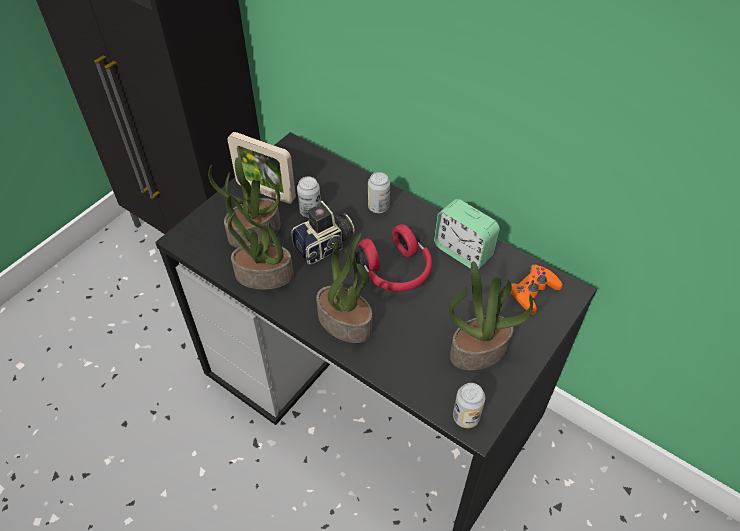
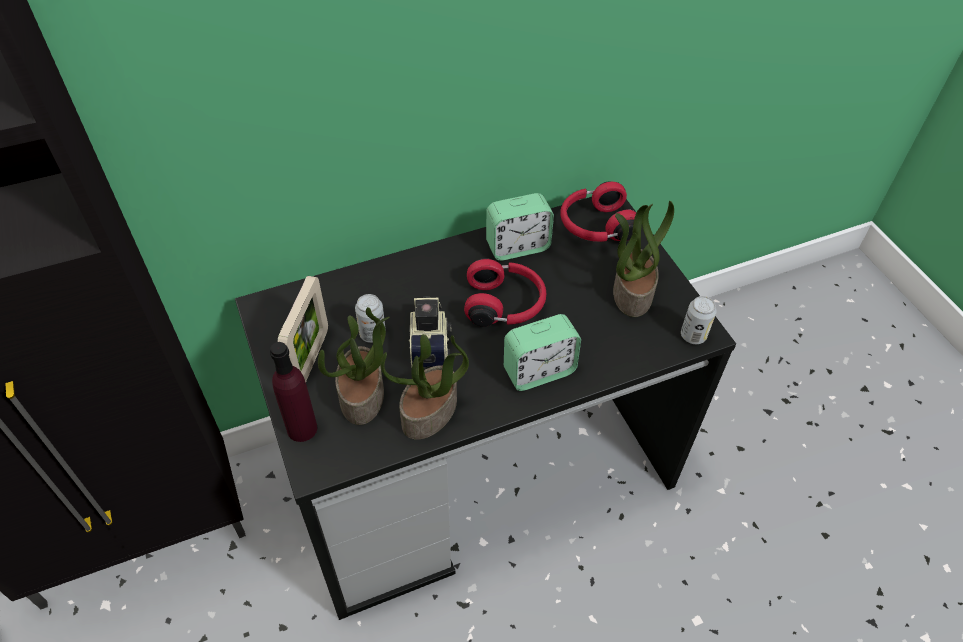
camera: 60 degrees left, 0 degrees up
(208, 217) = (302, 428): none -> purple bottle
(266, 192) = (310, 359): picture frame -> picture frame turned 45 degrees counterclockwise
(346, 322) = (539, 371): potted plant -> alarm clock
(378, 207) = (413, 278): can -> none
(533, 292) = (595, 226): orange game controller -> red headphones

